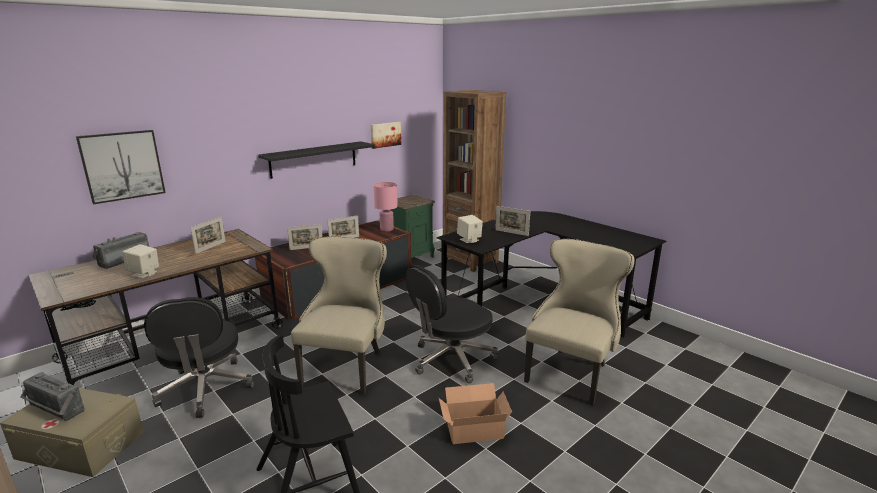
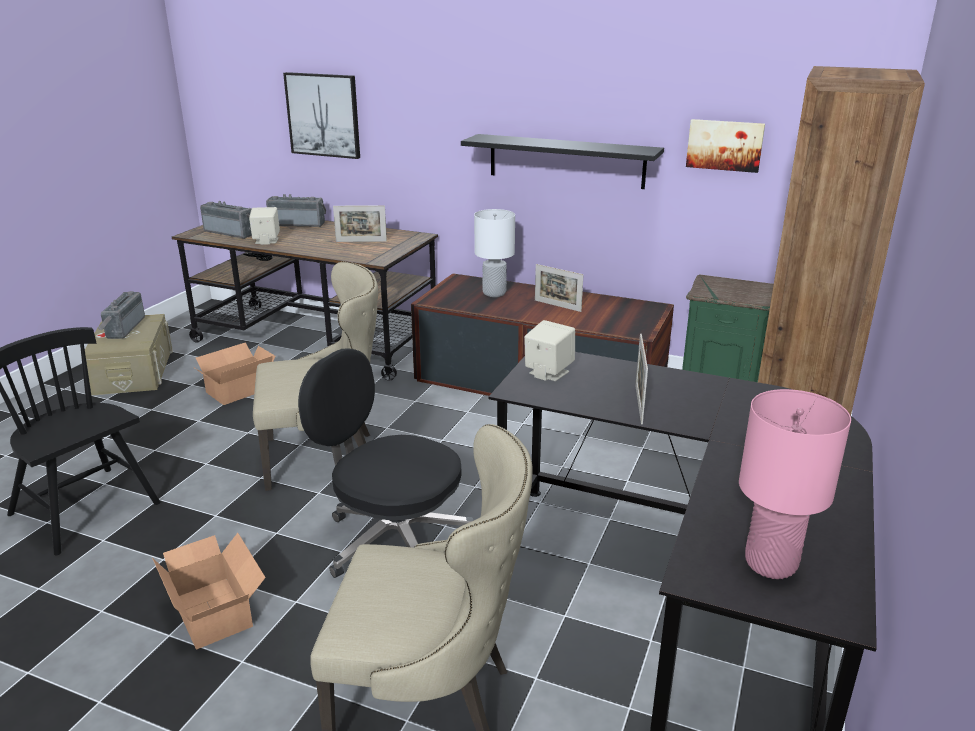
camera: 65 degrees right, 5 degrees up
(91, 283) = (232, 232): none -> radio
(205, 389) = (237, 389): black office chair -> cardboard box
(306, 248) = (494, 295): picture frame -> white table lamp
(387, 230) = (634, 323): pink table lamp -> pink table lamp (770, 568)

